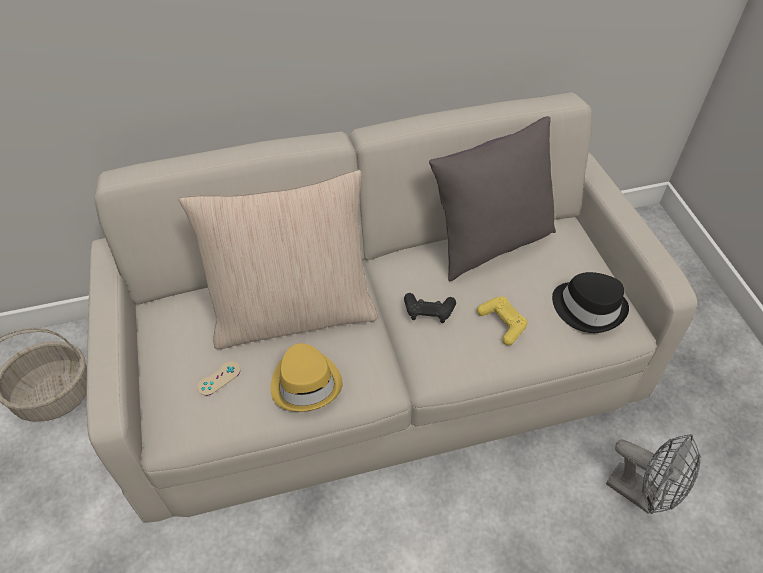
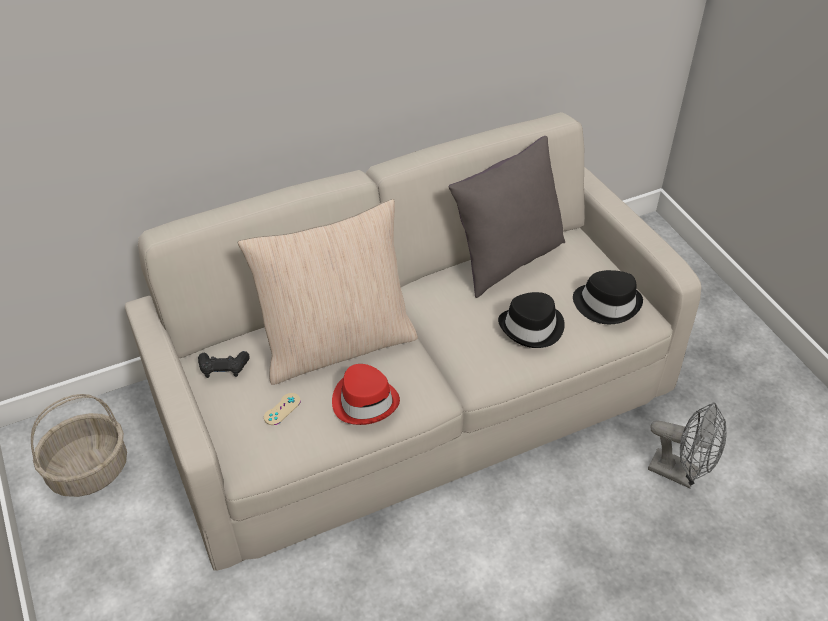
camera: 10 degrees left, 5 degrees down
(306, 382) = (365, 401): yellow hat -> red hat
(428, 311) = (463, 326): black game controller -> black game controller (223, 368)
(502, 323) = (532, 327): yellow game controller -> black hat

